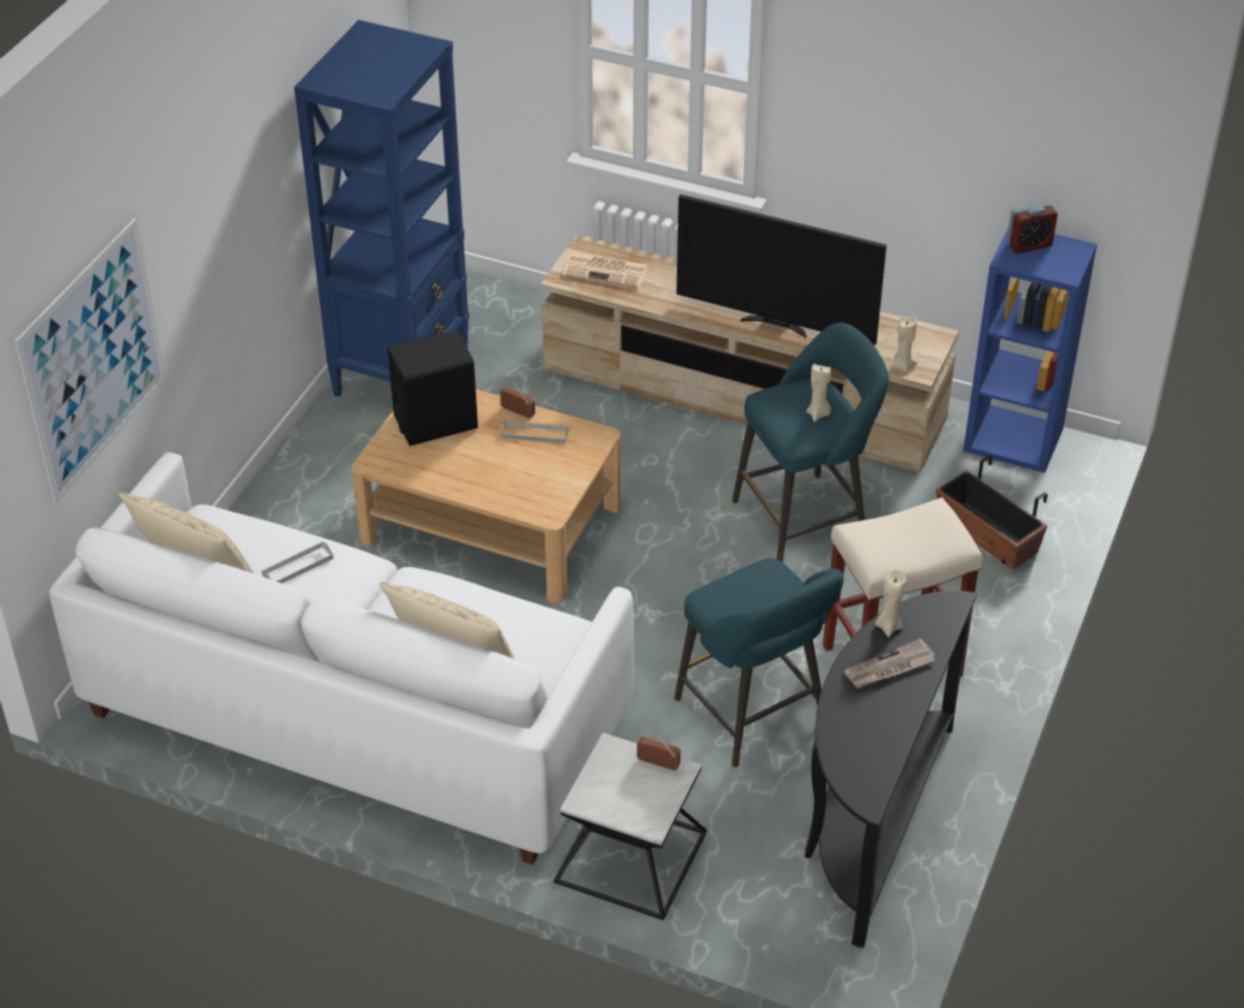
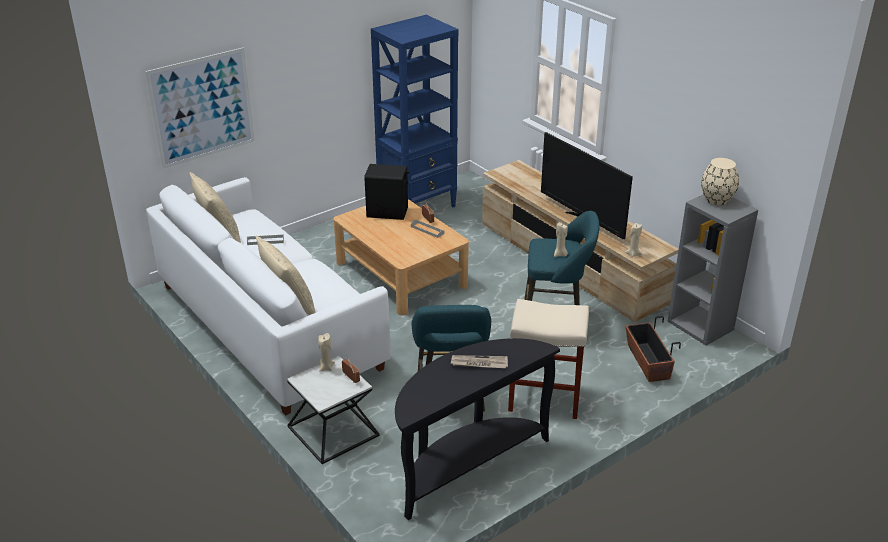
camera: 30 degrees right, 10 degrees down
(607, 271) = (519, 176): newspaper -> none
(888, 626) = (497, 346): beige candle -> beige candle (326, 367)
(1014, 439) = (701, 325): blue bookcase -> grey bookcase
(1029, 245) = (717, 199): alarm clock -> beige vase

